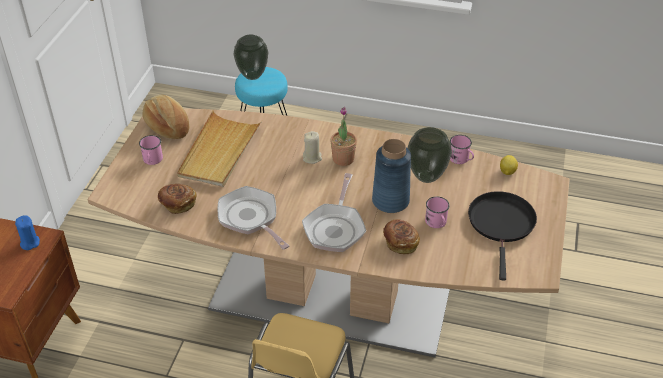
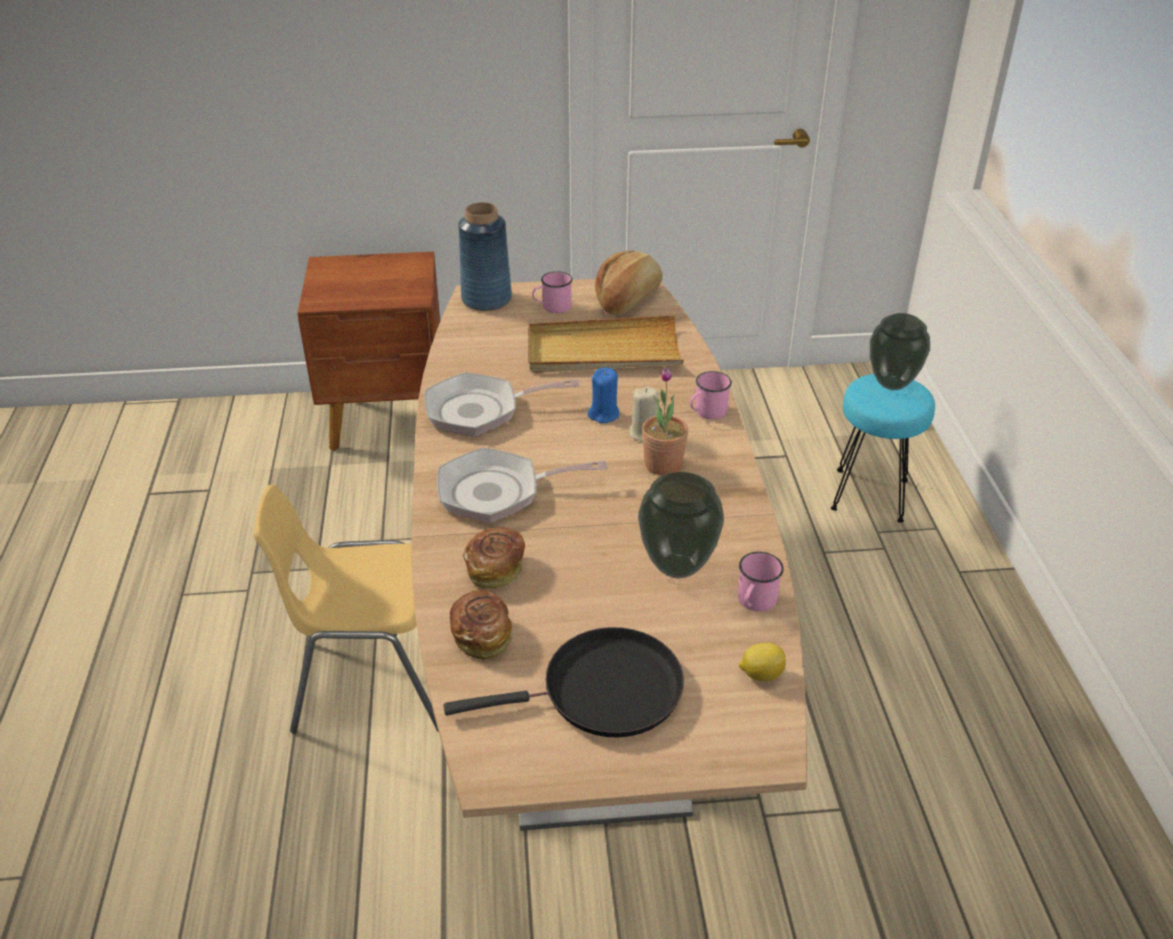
camera: 70 degrees right, 5 degrees down
(29, 243) = (402, 292): blue candle -> blue candle (604, 414)
(177, 204) = (479, 347): bread -> bread (481, 635)
(250, 218) = (480, 411): frying pan -> frying pan turned 135 degrees counterclockwise
(390, 201) = (590, 537): blue vase -> blue vase (486, 299)
(437, 223) = (563, 603): pink mug -> pink mug (706, 412)

